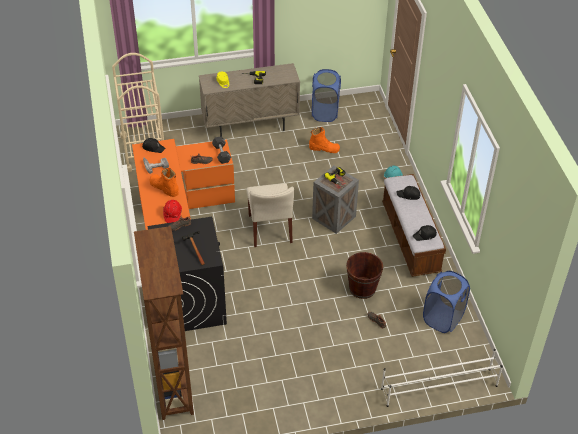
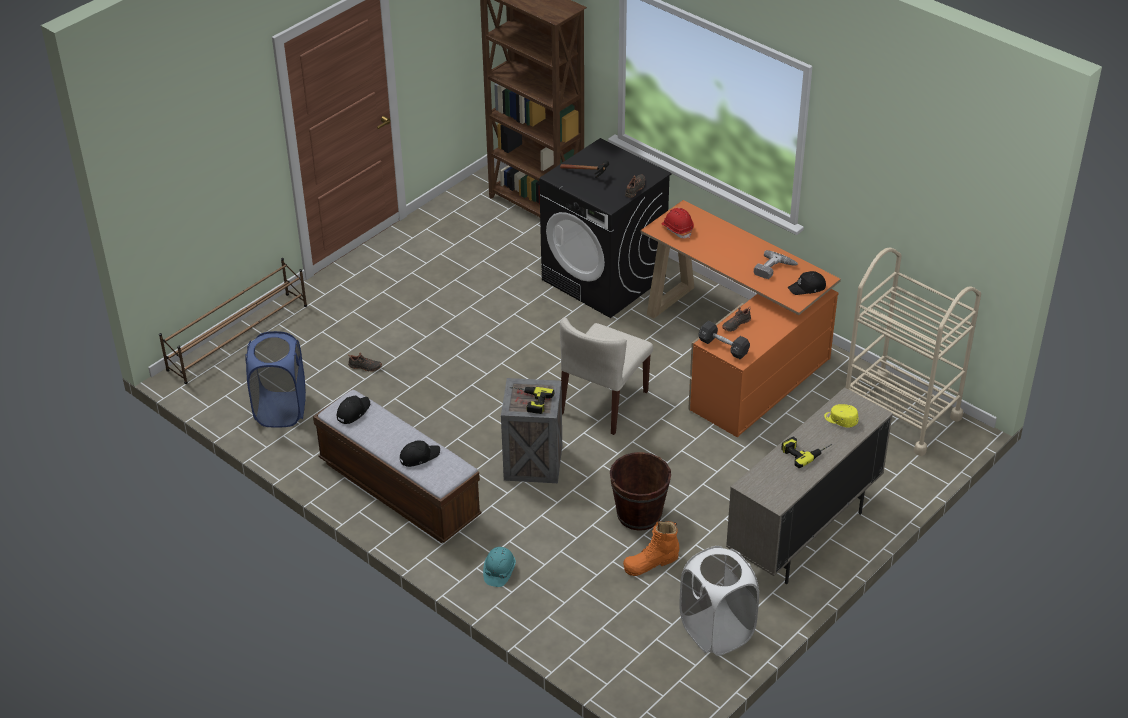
camera: 145 degrees right, 5 degrees down
(164, 188) = (727, 250): orange boot -> none
(270, 229) = (604, 403): beige chair -> beige chair turned 105 degrees counterclockwise
(325, 113) = (716, 631): blue laundry basket -> white laundry basket
(362, 288) = (413, 393): brown bucket -> brown bucket (639, 514)
(438, 387) = (239, 337): white shoe rack -> brown shoe rack

